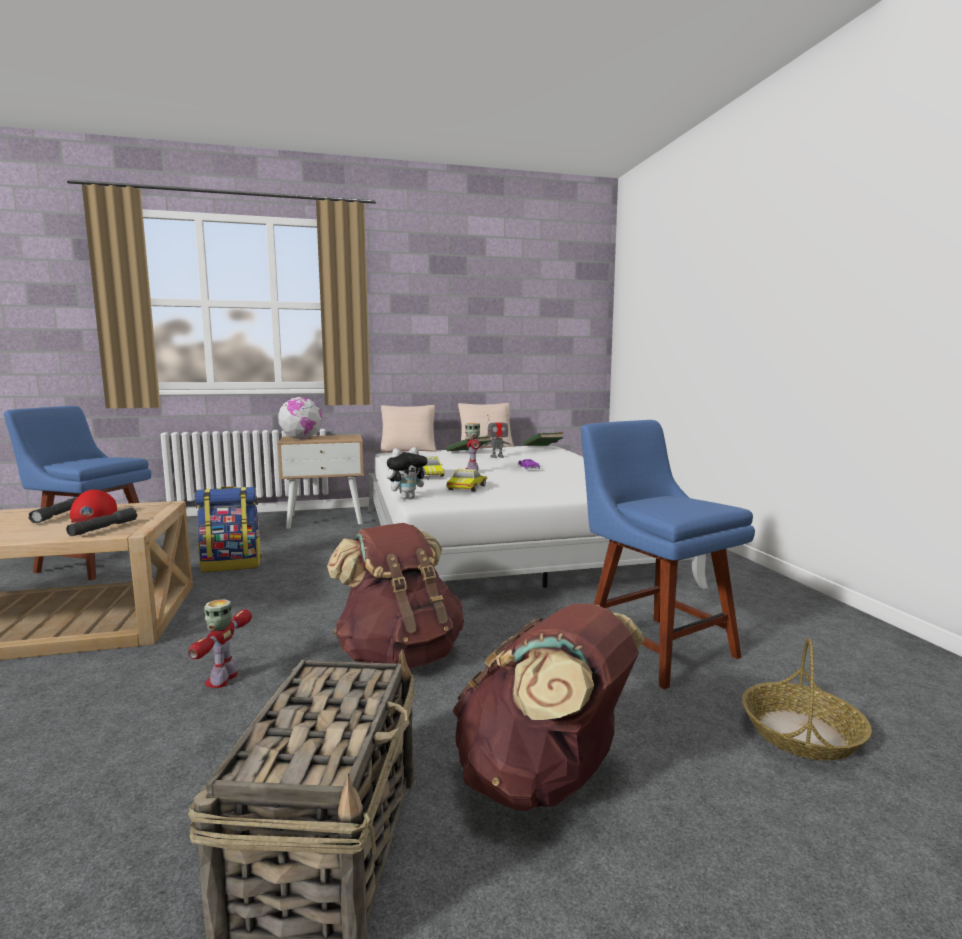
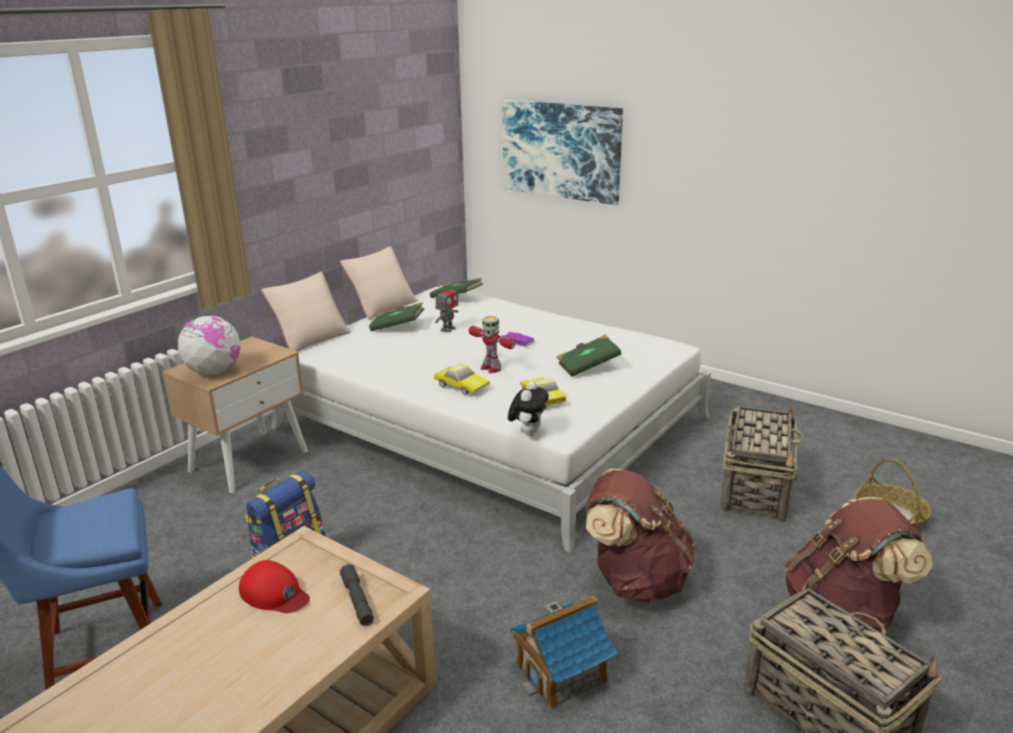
camera: 40 degrees left, 15 degrees up
(57, 515) = (235, 613): grey flashlight -> none
(223, 679) = (562, 673): toy robot -> toy house
(548, 484) = (587, 366): none -> green book
(654, 646) = (755, 488): blue chair -> basket
(664, 330) = (561, 150): none -> picture

